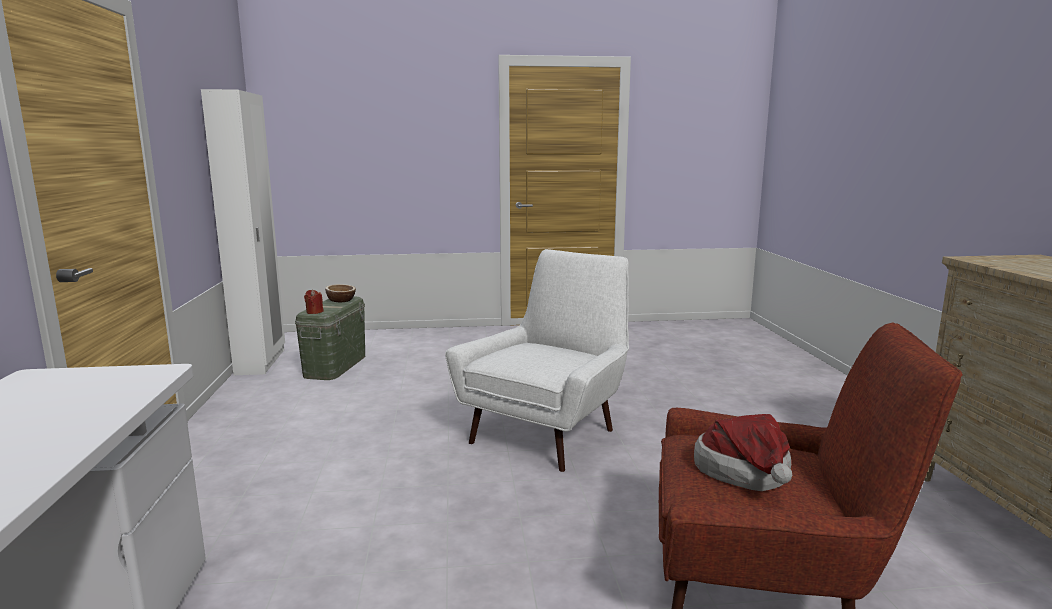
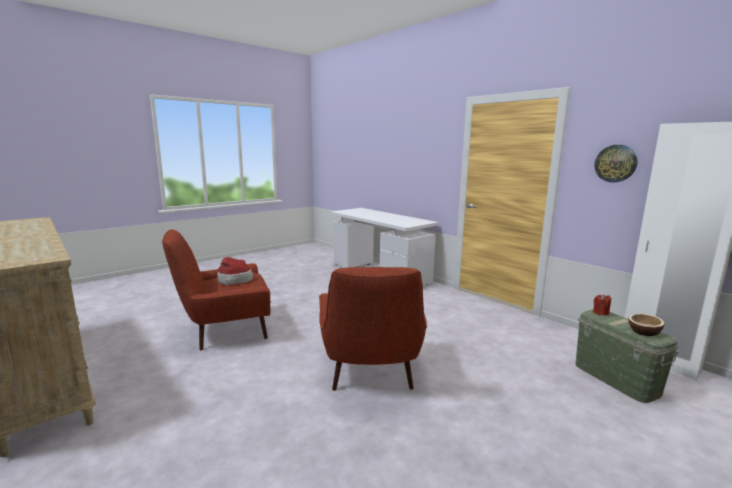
camera: 145 degrees right, 0 degrees up
(184, 139) = (615, 163): none -> wall clock
(547, 432) = (371, 372): white armchair -> red armchair

